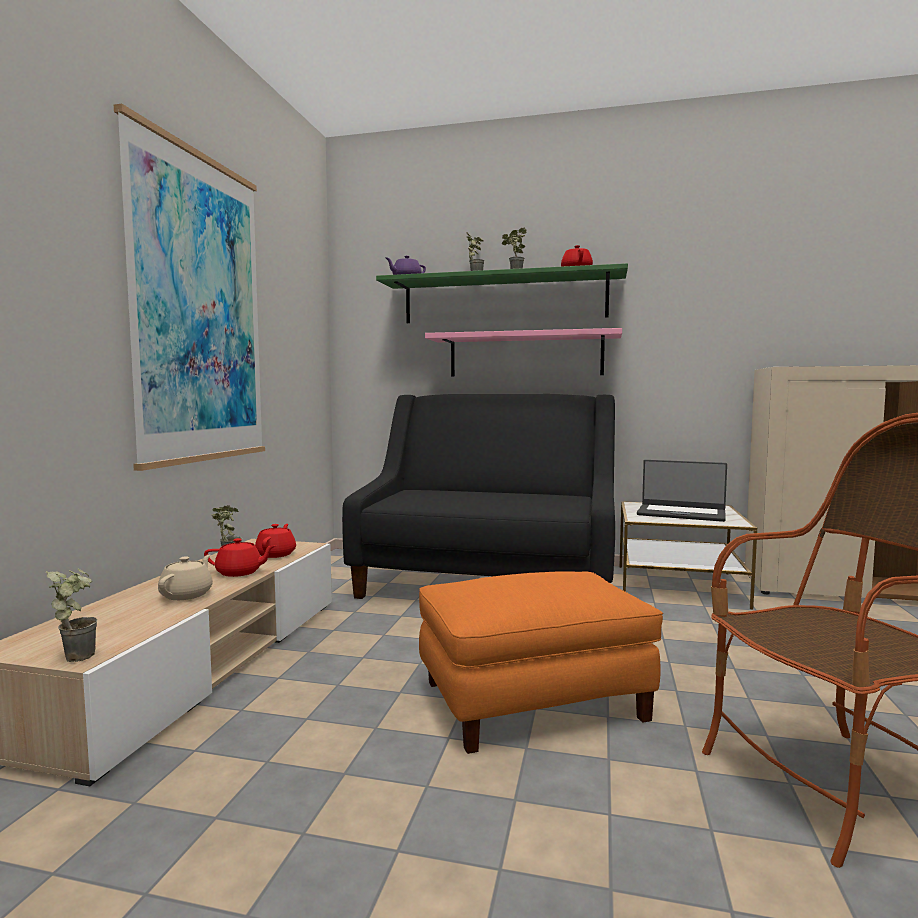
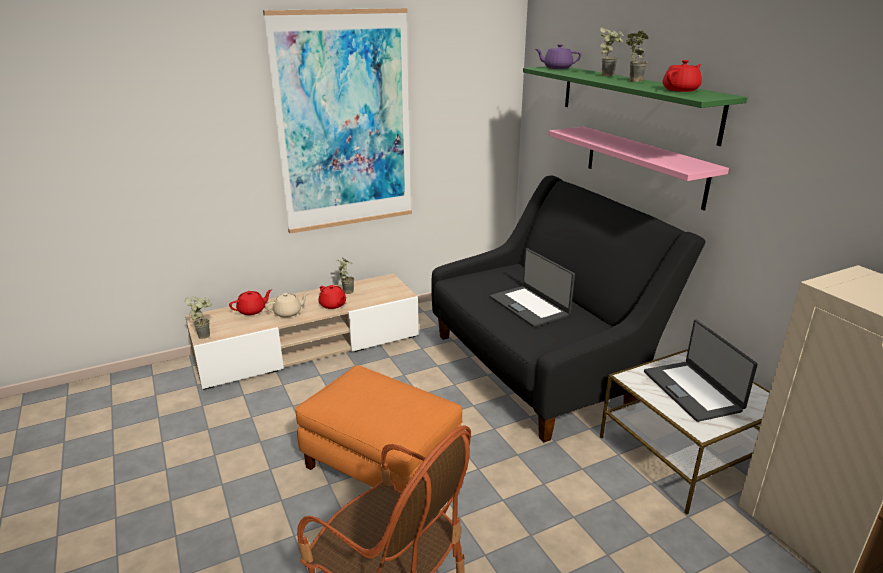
camera: 50 degrees right, 20 degrees up
(276, 554) = (374, 295): red teapot -> red teapot (252, 310)
(494, 499) = (530, 306): none -> laptop

